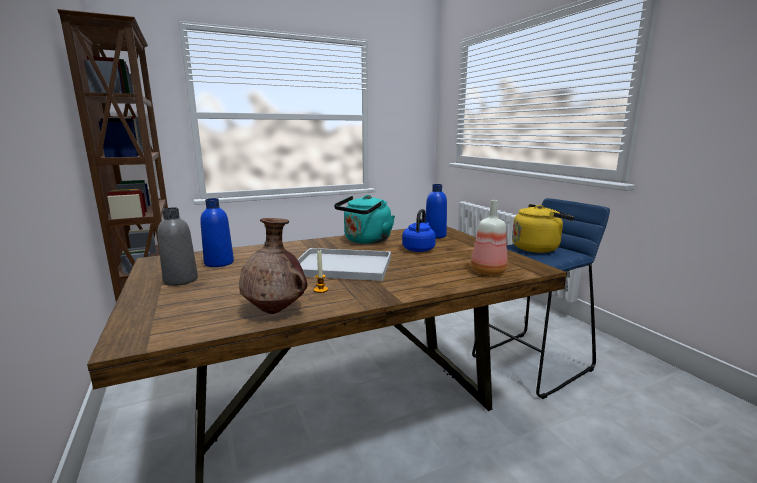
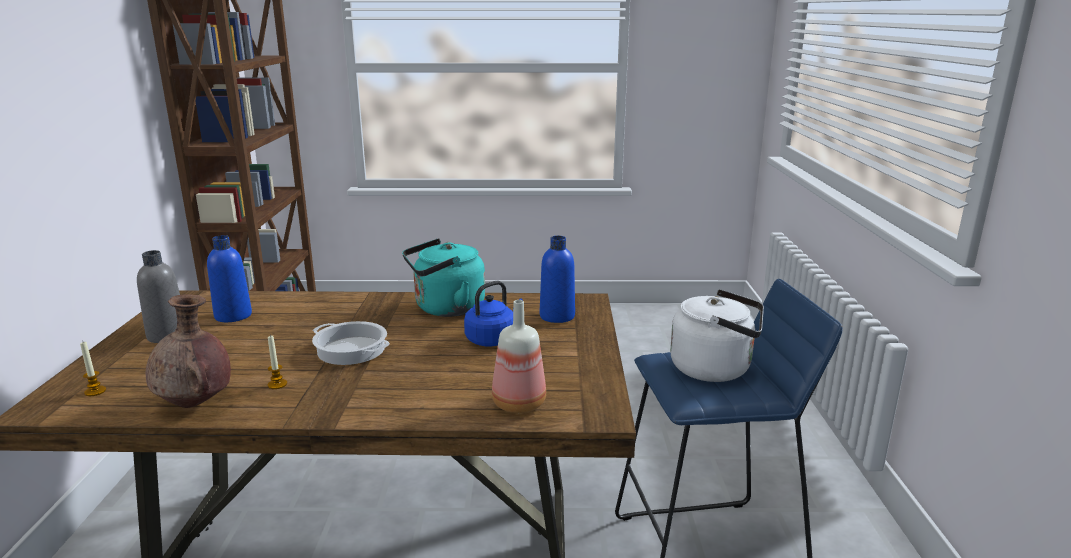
camera: 25 degrees right, 5 degrees up
(170, 321) = (95, 391): none -> candle
(340, 266) = (350, 350): white tray -> cooking pot
(537, 248) = (715, 369): yellow kettle -> white kettle

